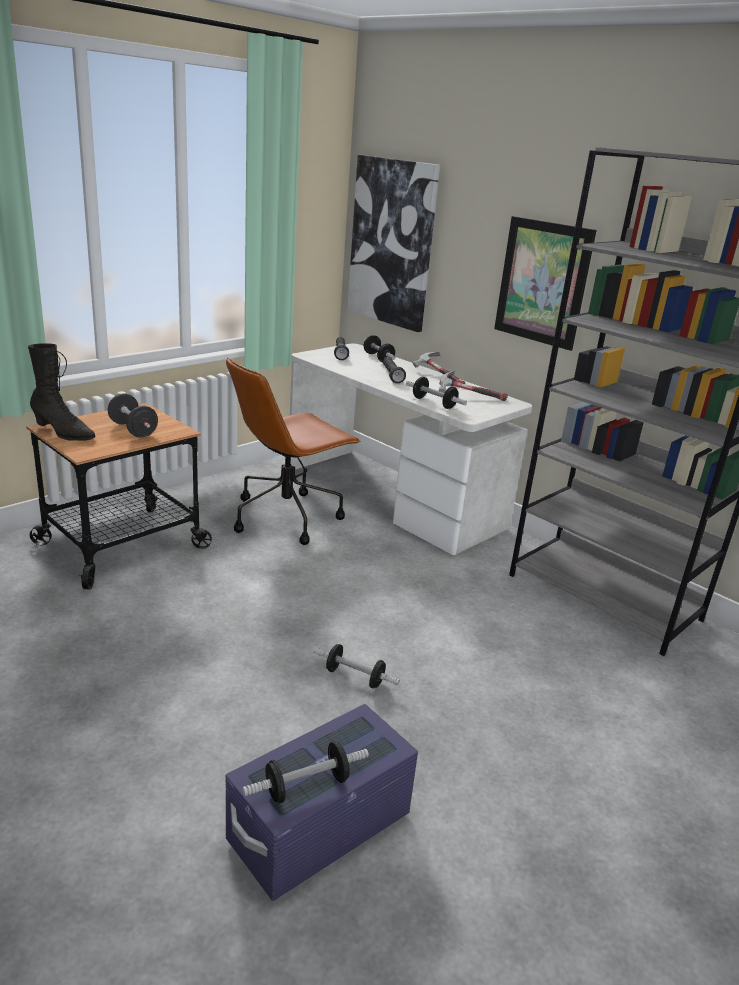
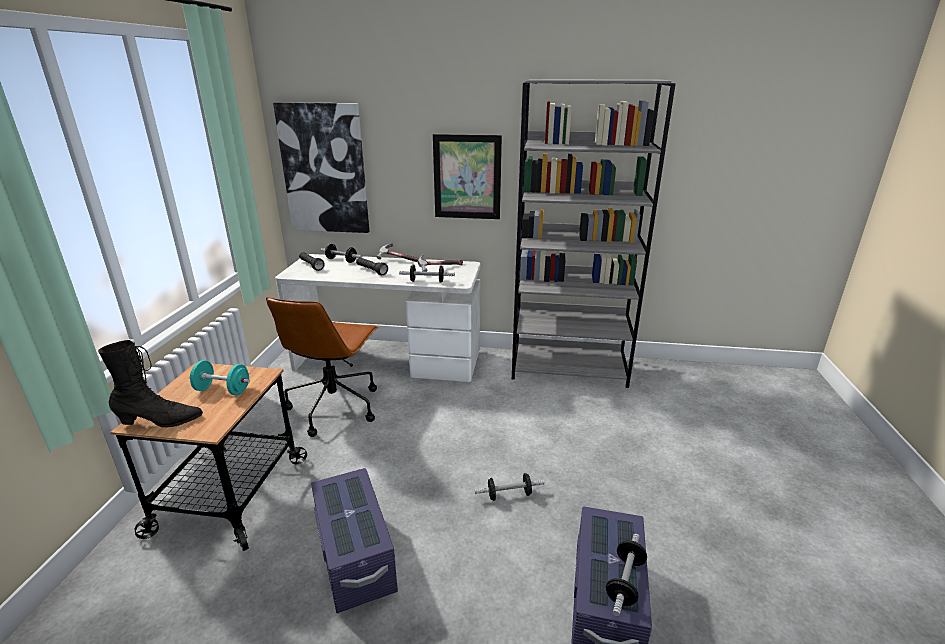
camera: 35 degrees left, 0 degrees up
(133, 430) = (222, 390): black dumbbell -> turquoise dumbbell
(154, 643) = (355, 557): none -> purple storage box

